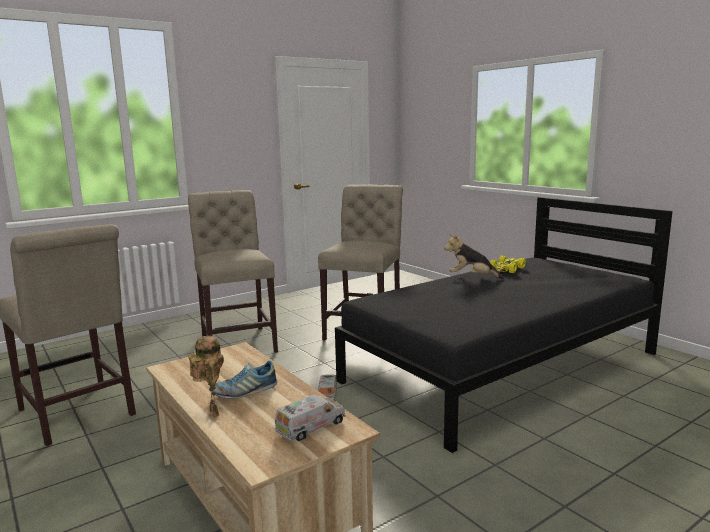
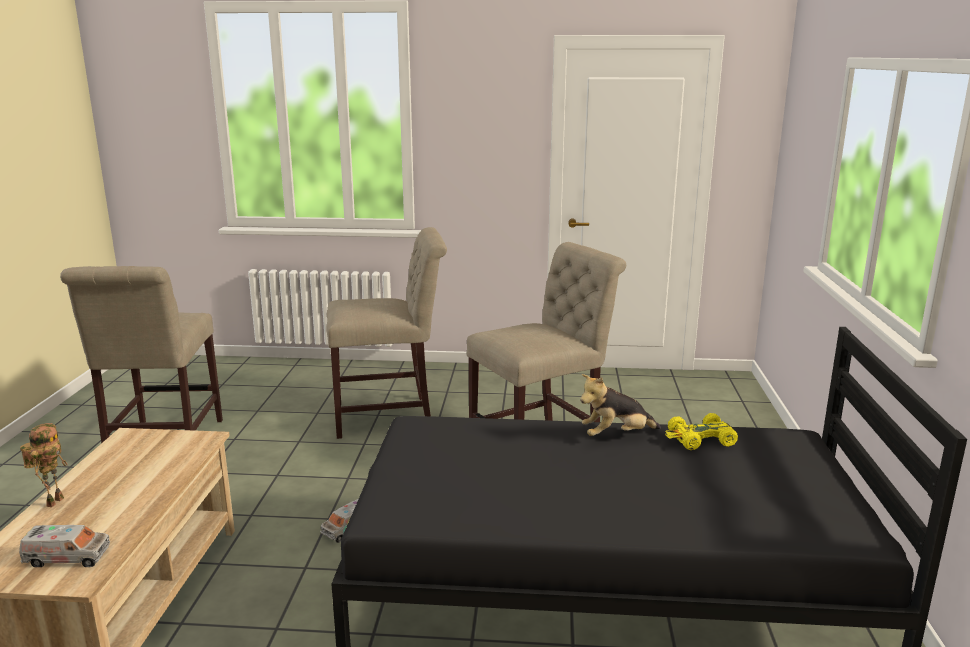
camera: 40 degrees right, 5 degrees up
(238, 341) = (390, 416): beige chair -> beige chair turned 60 degrees clockwise
(245, 391) = (113, 491): shoe -> none
(472, 277) = (616, 435): plush toy -> plush toy turned 75 degrees counterclockwise

